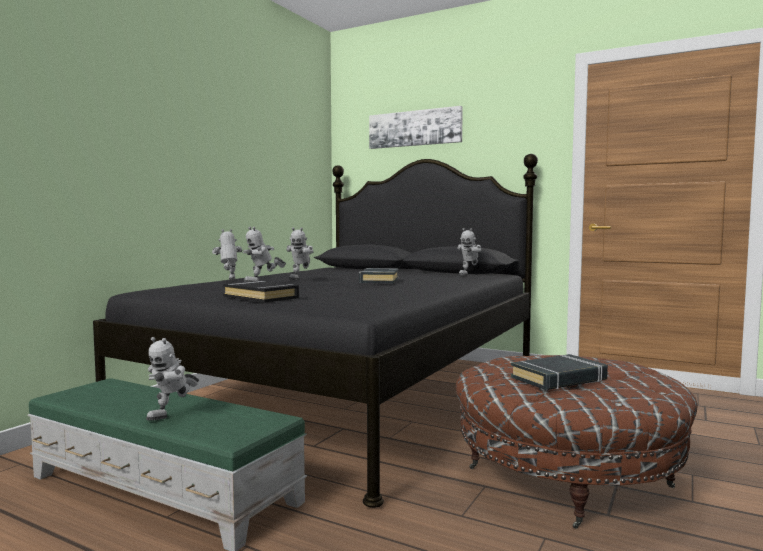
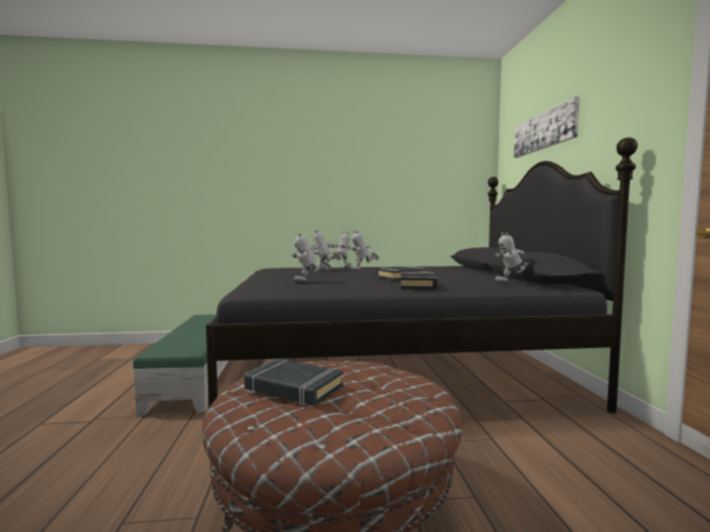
camera: 55 degrees right, 0 degrees up
(173, 415) = (183, 336): toy robot -> toy robot (309, 282)
(261, 297) = (271, 277): black book -> black book (418, 285)

